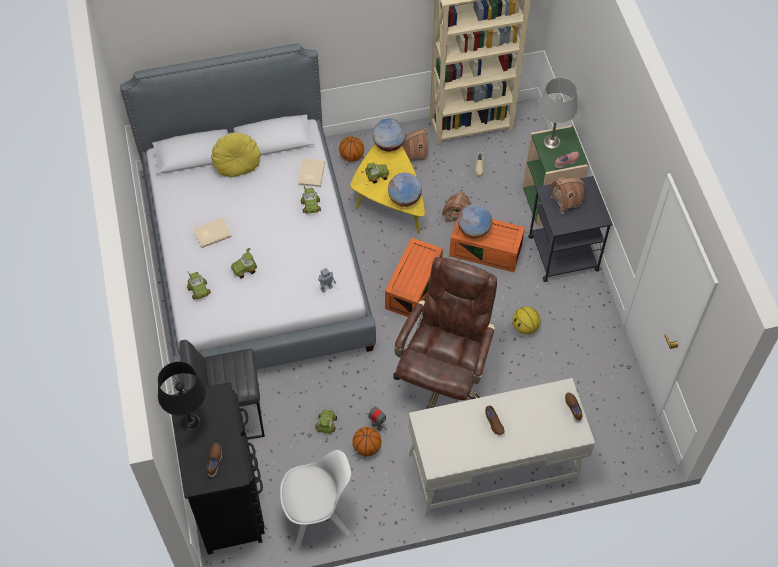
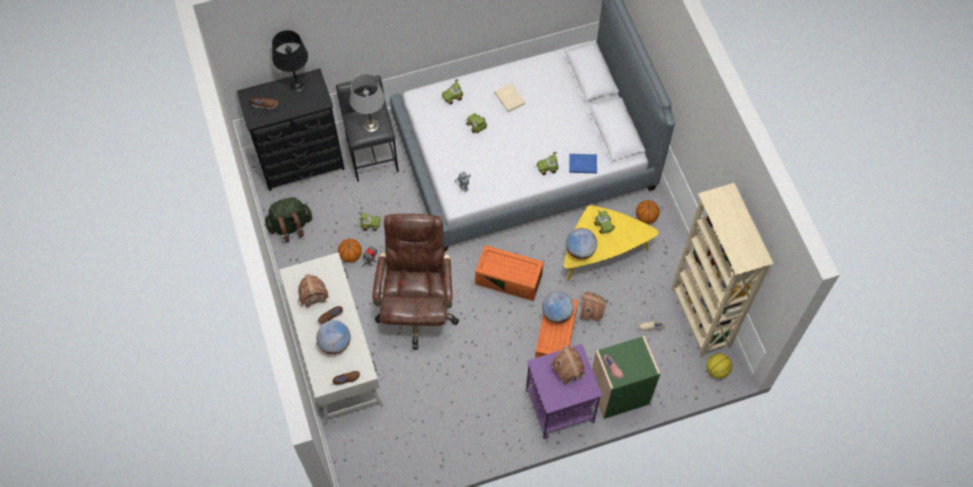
camera: 85 degrees right, 5 degrees up
(238, 168) = (580, 108): yellow pillow -> none
(310, 174) = (582, 163): beige book -> blue book
(318, 516) = (290, 226): white chair -> green backpack
(389, 145) = (640, 233): globe -> globe (335, 343)
(414, 153) = (658, 269): toy house -> toy house (313, 296)
(443, 379) = (417, 309): brown office chair -> brown office chair turned 105 degrees counterclockwise
(525, 327) = (475, 374): basketball -> basketball (716, 370)
(552, 142) = (635, 355): grey table lamp -> grey table lamp (371, 125)
(563, 255) = (559, 406): black cart -> purple cart

